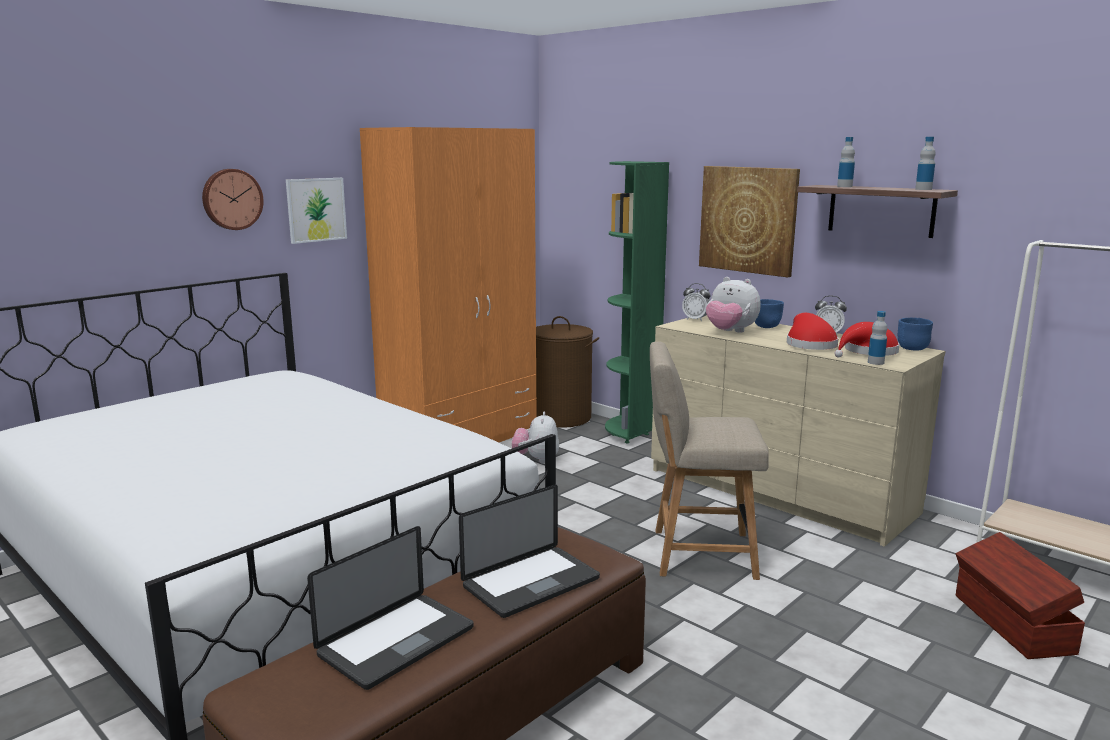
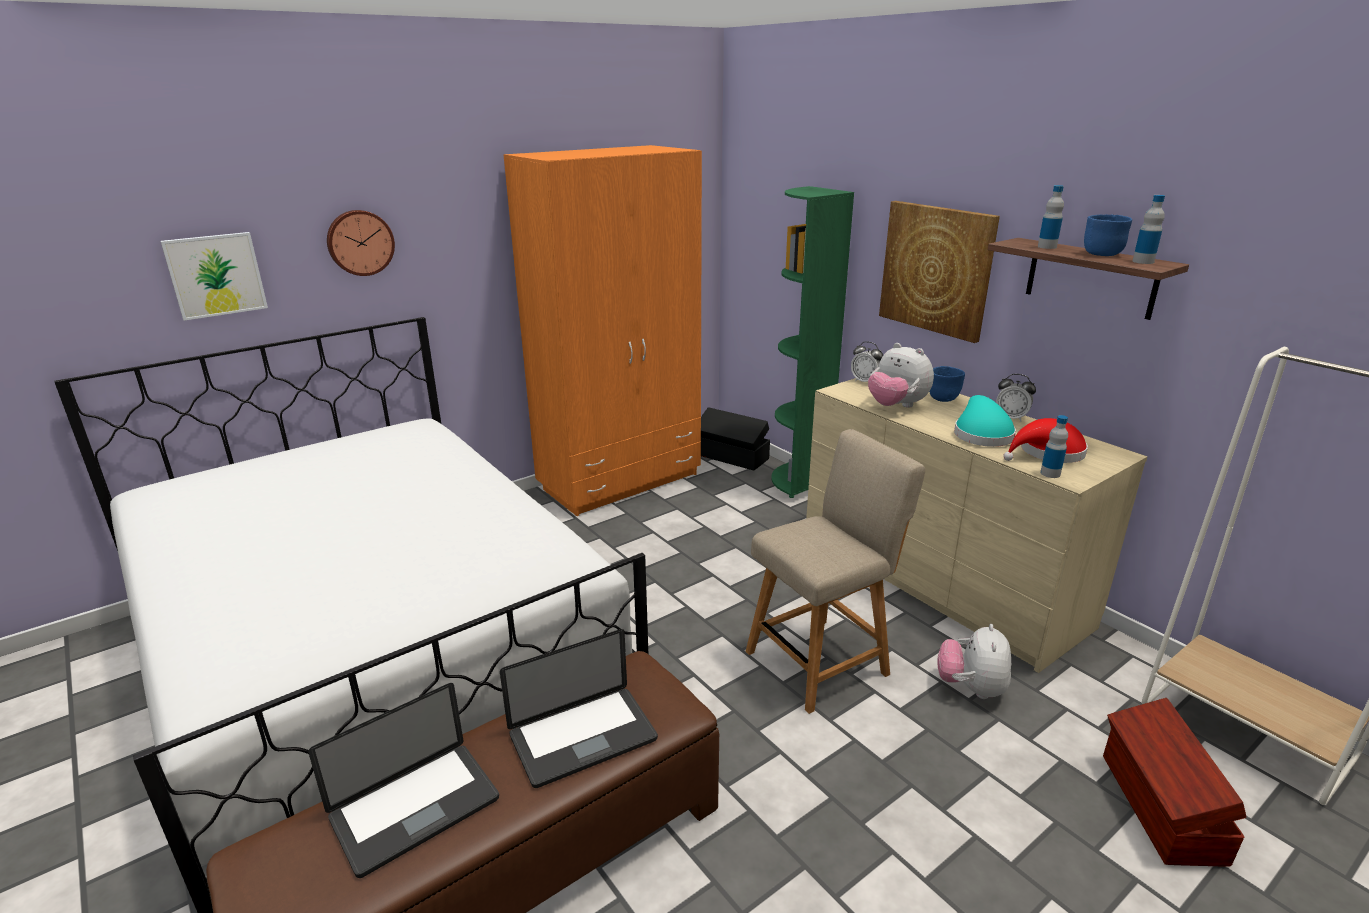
camera: 10 degrees right, 10 degrees up
(316, 210) = (457, 247): picture -> picture (216, 275)
(536, 459) = (689, 513): plush toy -> plush toy (971, 688)
(561, 417) = (731, 457): brown laundry basket -> black storage box
(697, 553) = (822, 660): beige chair -> beige chair turned 135 degrees clockwise
(809, 344) = (981, 434): red hat -> turquoise hat
(911, 348) = (1105, 450): blue bowl -> blue bowl (1101, 254)

